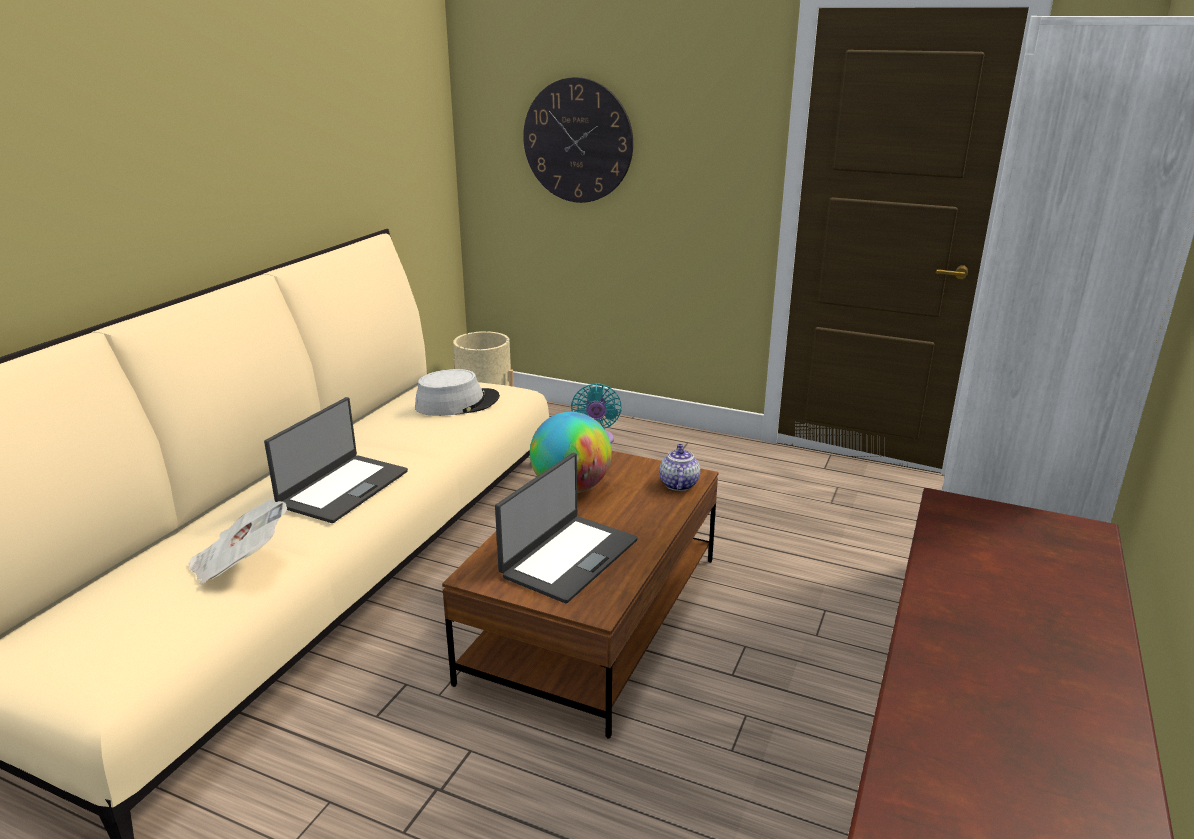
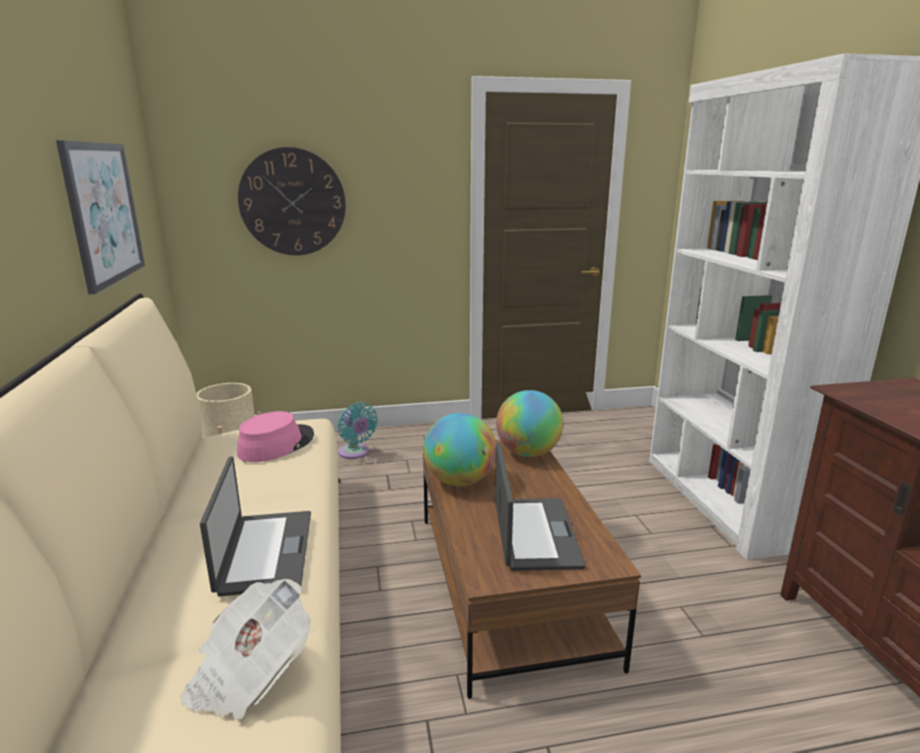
camera: 35 degrees left, 5 degrees down
(351, 150) = (104, 213): none -> picture
(457, 403) = (276, 444): grey hat -> pink hat
(678, 484) = (528, 453): teapot -> globe

